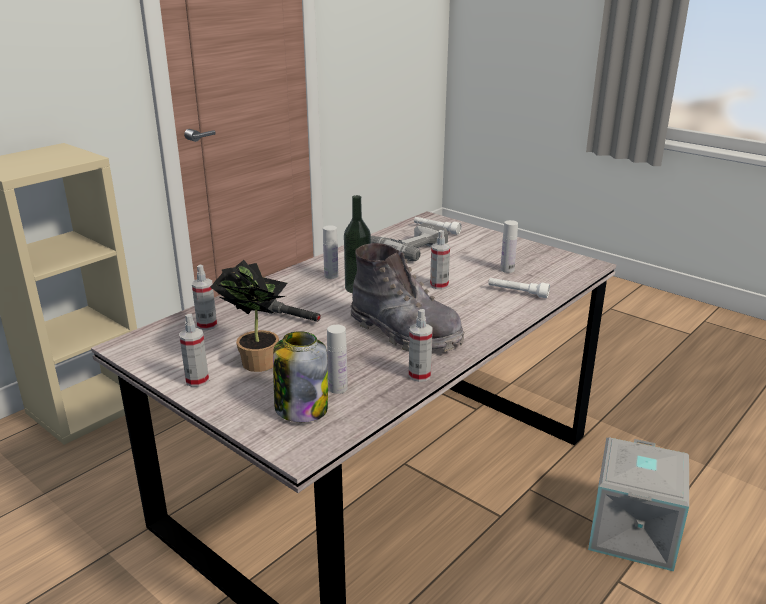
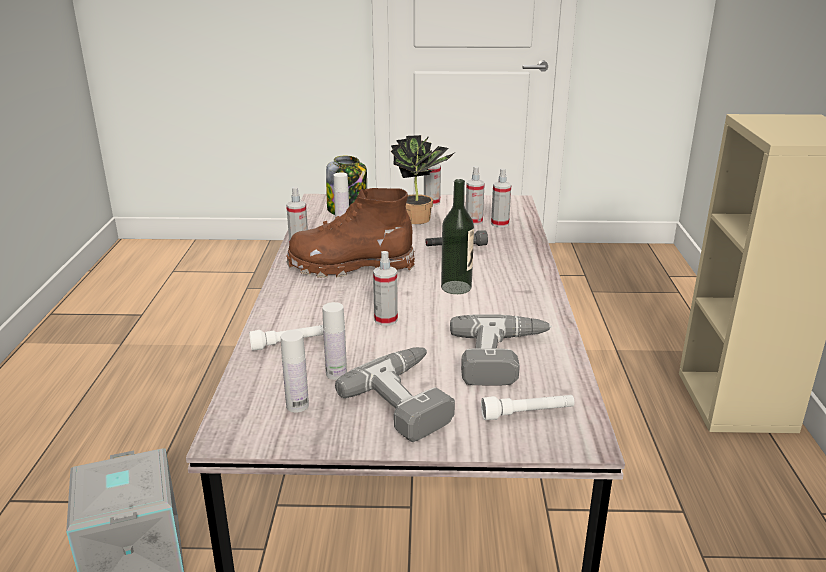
camera: 140 degrees right, 0 degrees up
(220, 337) = (474, 221): none -> spray bottle
(331, 275) = (505, 290): white bottle -> white bottle (297, 405)
(405, 332) = (350, 266): grey boot -> brown boot
(481, 249) = (411, 399): none -> power drill

